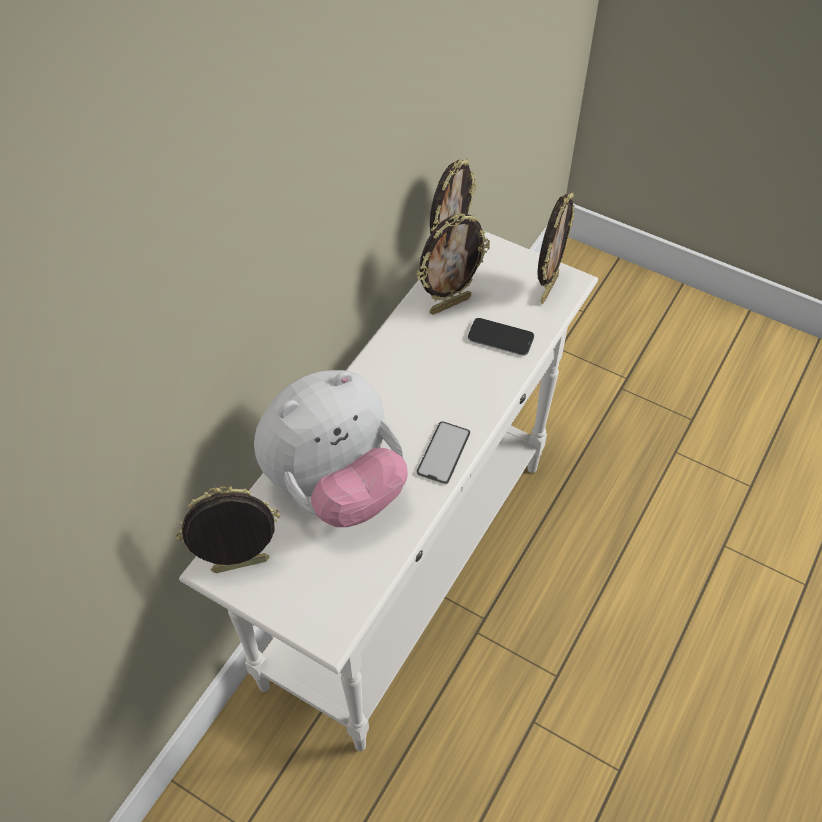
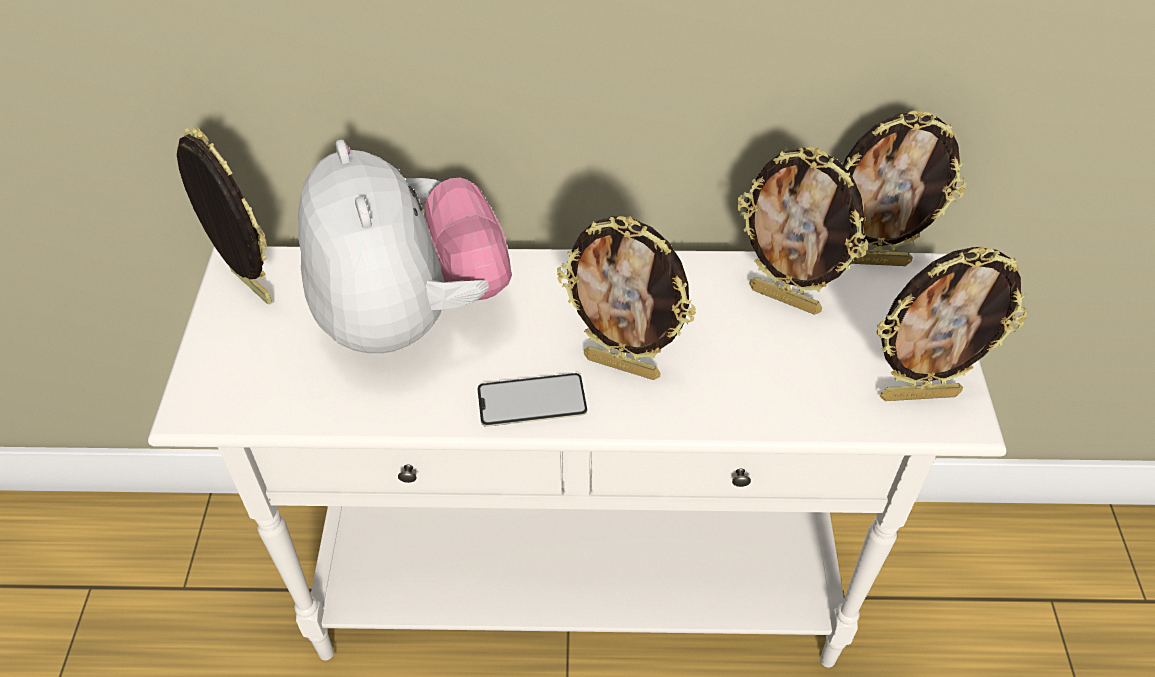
camera: 60 degrees right, 5 degrees down
(336, 486) = (410, 317): plush toy -> plush toy turned 135 degrees counterclockwise
(447, 399) = (623, 365): none -> picture frame
(500, 338) = (777, 378): phone -> none

